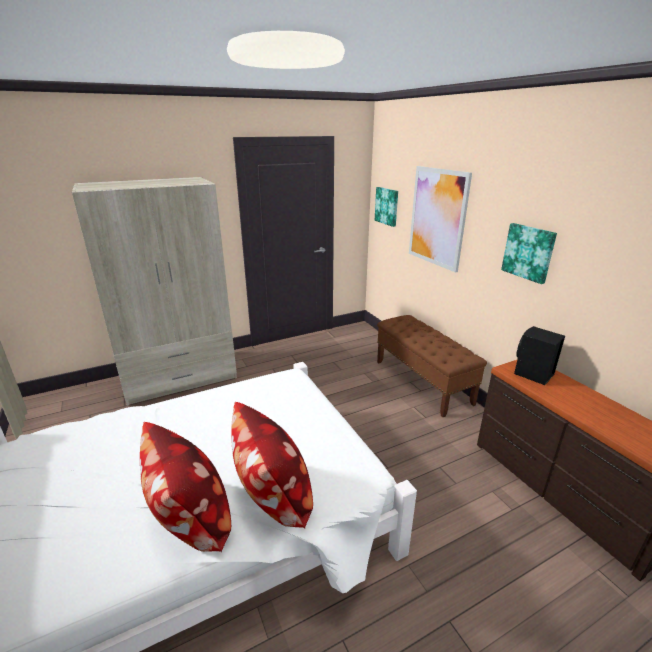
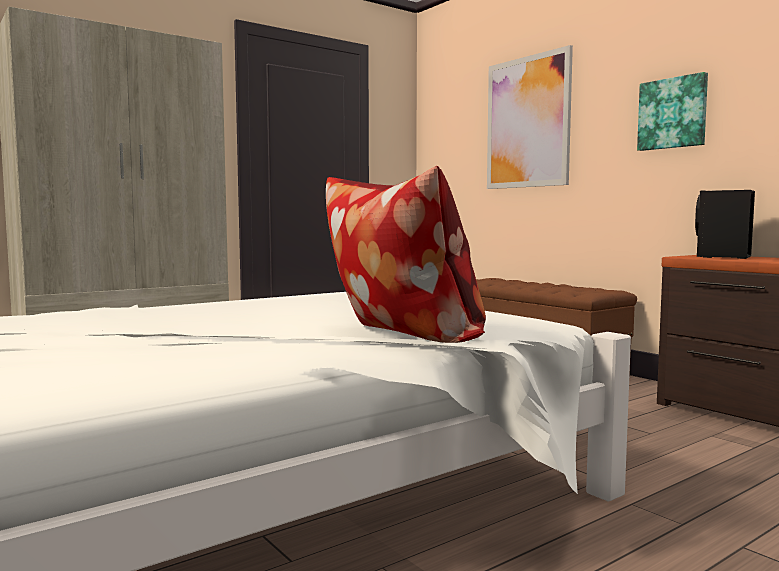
camera: 10 degrees left, 20 degrees down
(191, 520) = (265, 348): pillow -> none
(387, 206) = (445, 138): picture -> none

